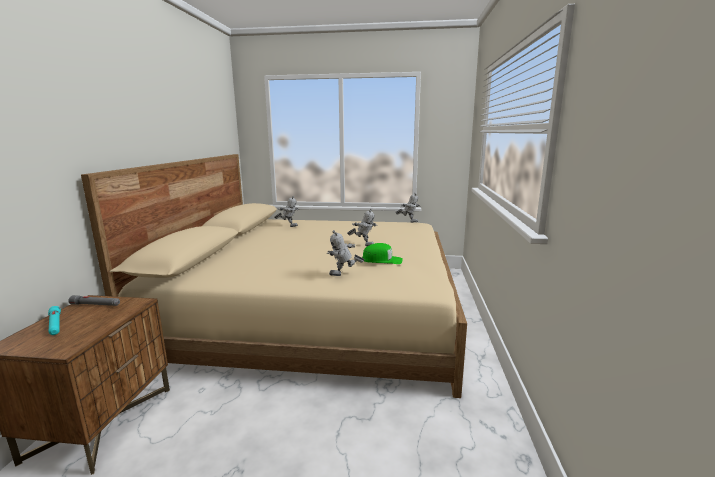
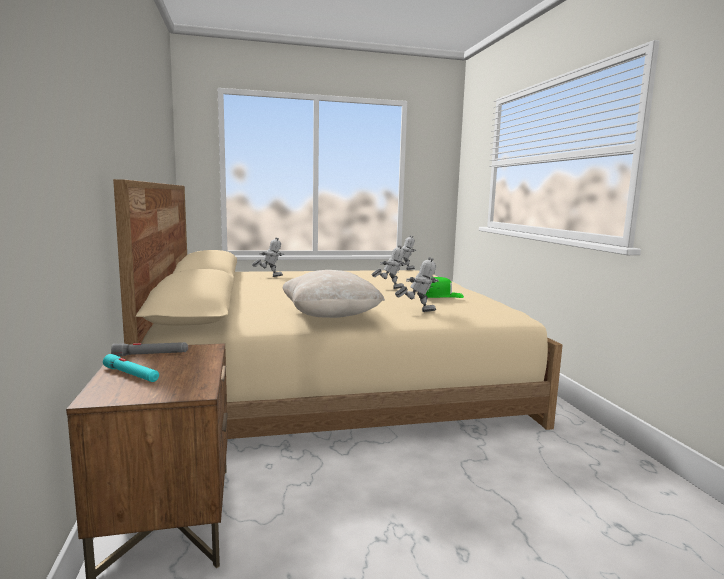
camera: 20 degrees left, 5 degrees down
(266, 276) = (330, 316): none -> beige pillow
(344, 275) = (417, 310): toy robot -> toy robot turned 150 degrees counterclockwise

